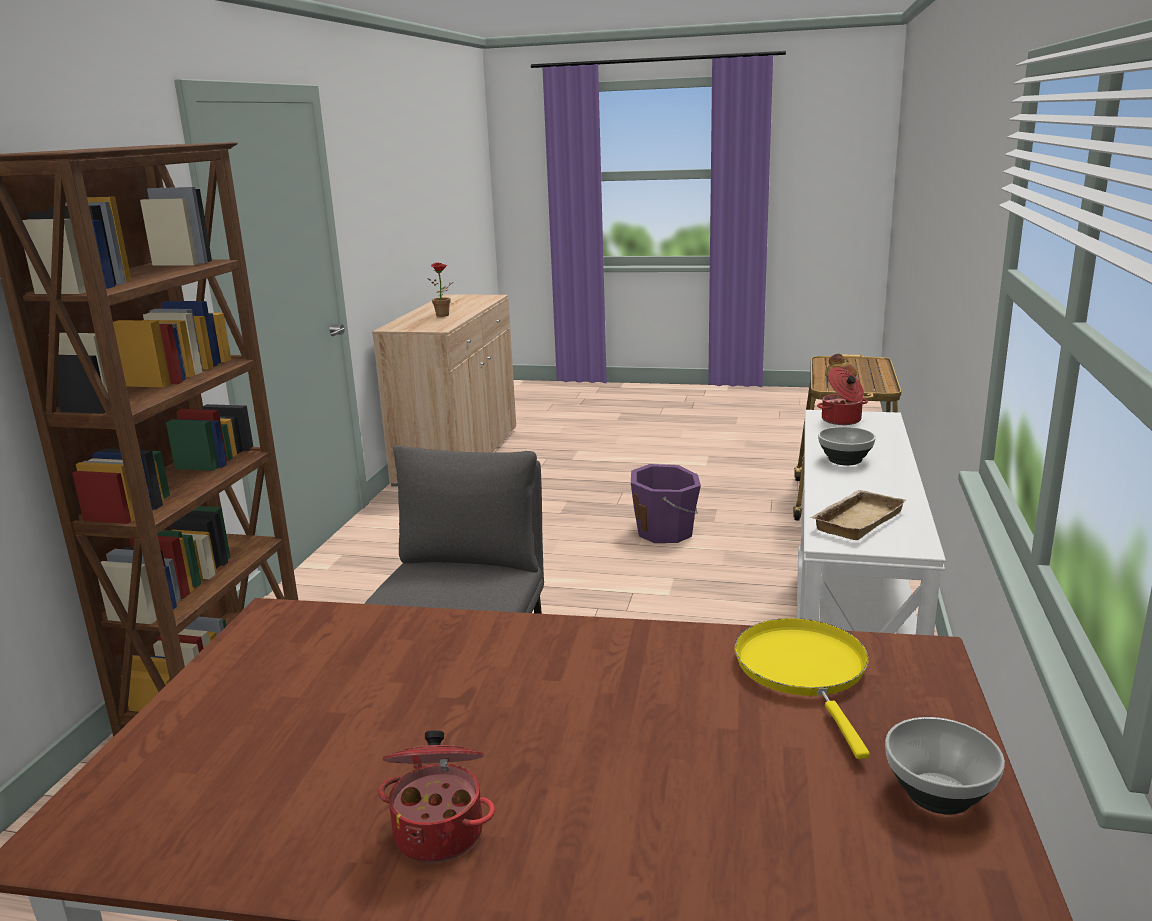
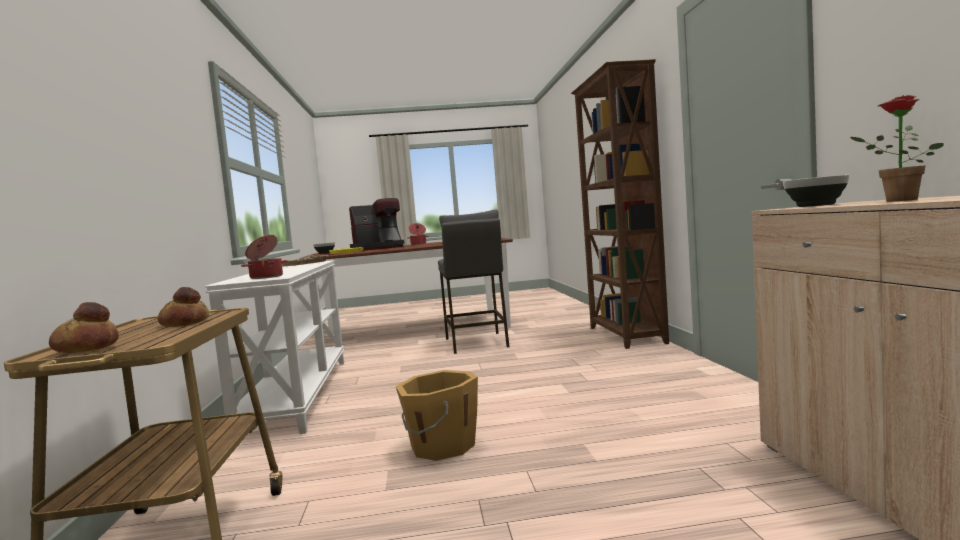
camera: 160 degrees right, 15 degrees down
(666, 532) = (441, 446): purple bucket -> orange bucket
(667, 761) = (379, 248): none -> coffee machine
(845, 460) = (289, 269): bowl -> bowl (816, 205)
(859, 360) = (87, 347): none -> bread

